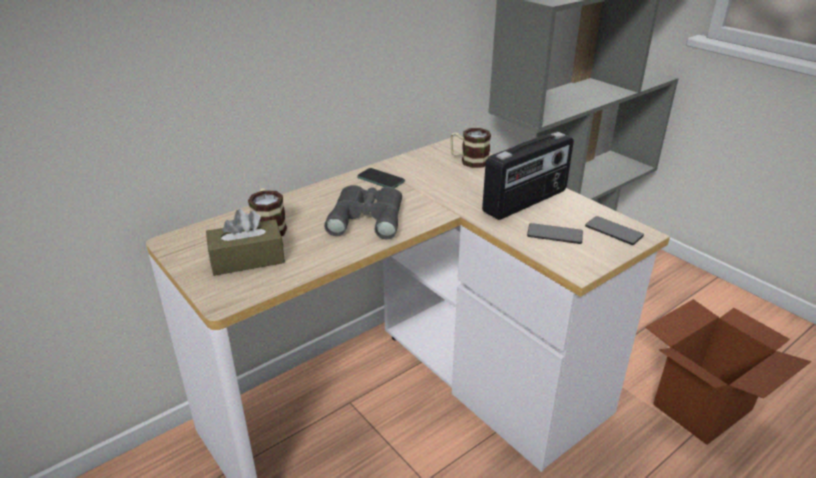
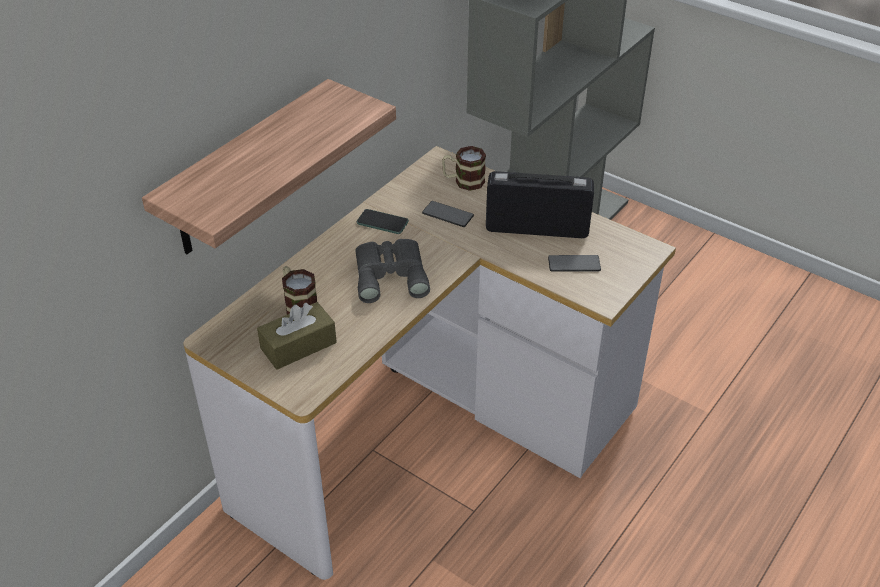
camera: 15 degrees left, 10 degrees up
(238, 87) = (247, 170): none -> shelf
(526, 202) = (537, 228): radio -> radio turned 120 degrees counterclockwise
(613, 231) = (625, 251): phone -> phone (447, 215)
(702, 406) = (715, 383): cardboard box -> none

